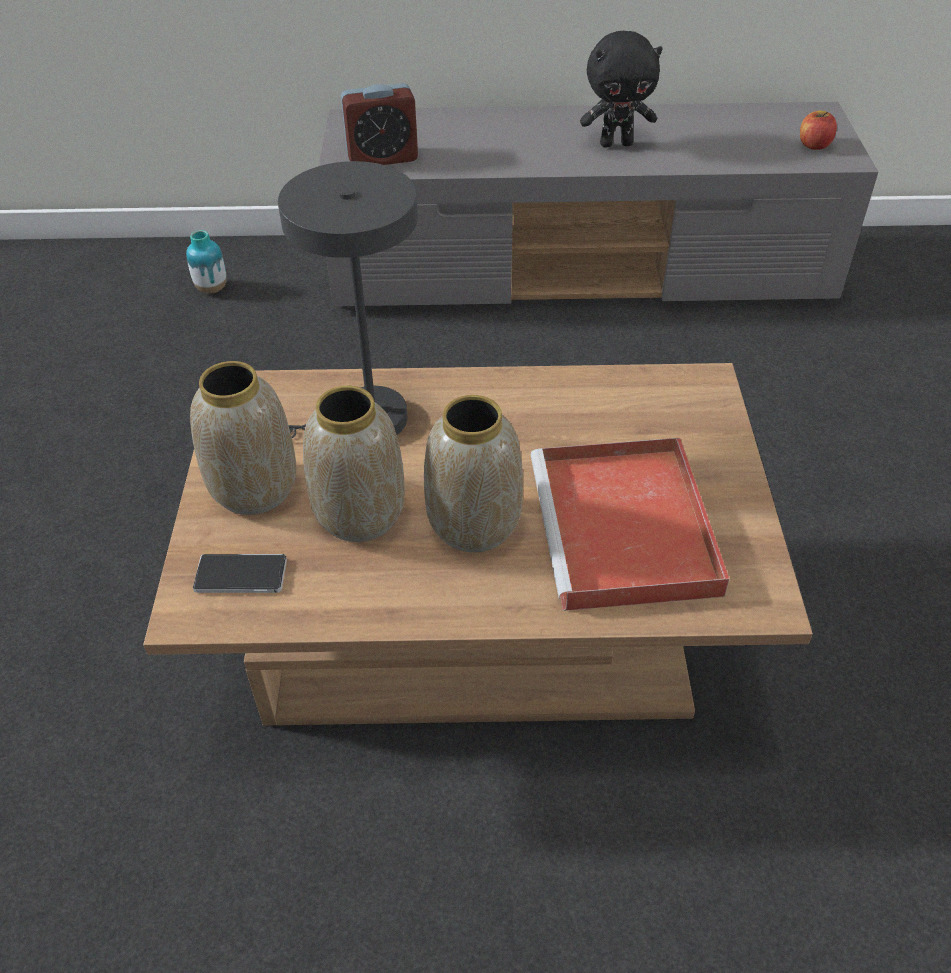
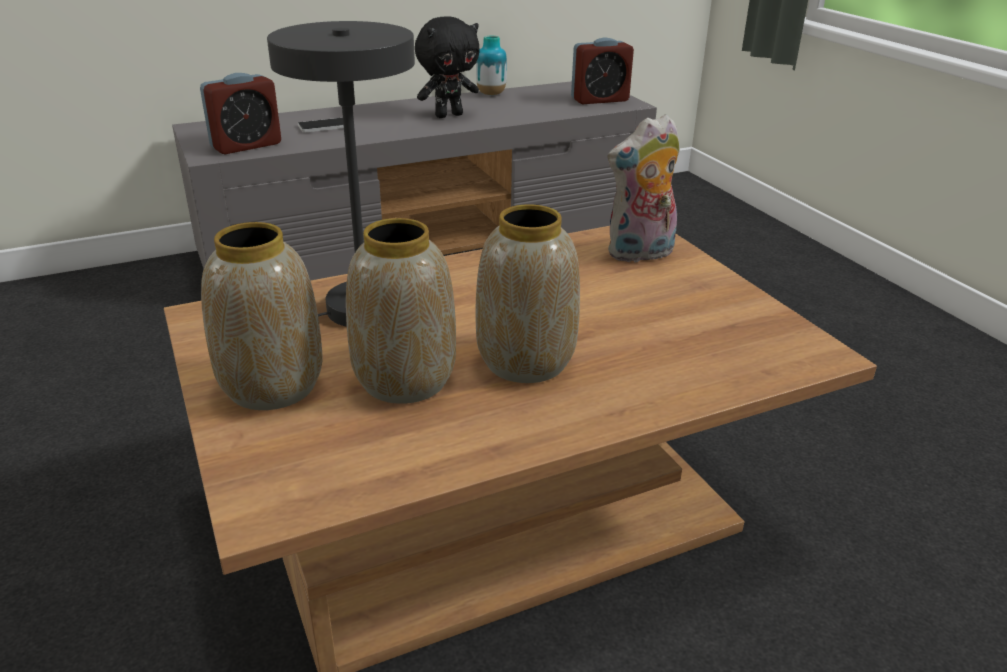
camera: 25 degrees left, 15 degrees down
(212, 289) = (72, 312): vase -> vase (491, 94)
(241, 575) = (305, 461): phone -> phone (324, 127)
(626, 531) = (666, 335): red tray -> none
(679, 415) = (640, 254): none -> plush toy
(814, 145) = (599, 100): apple -> alarm clock

